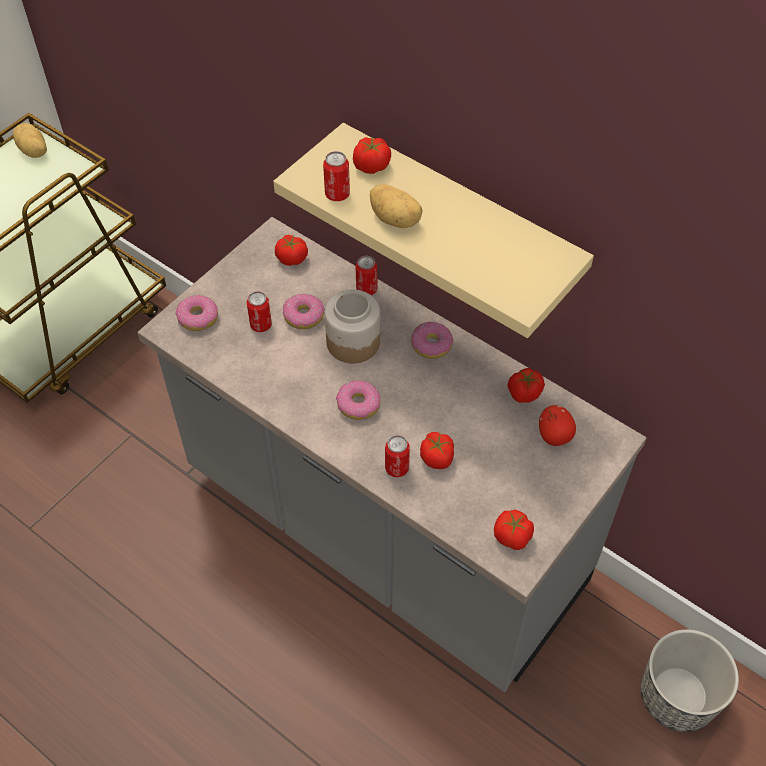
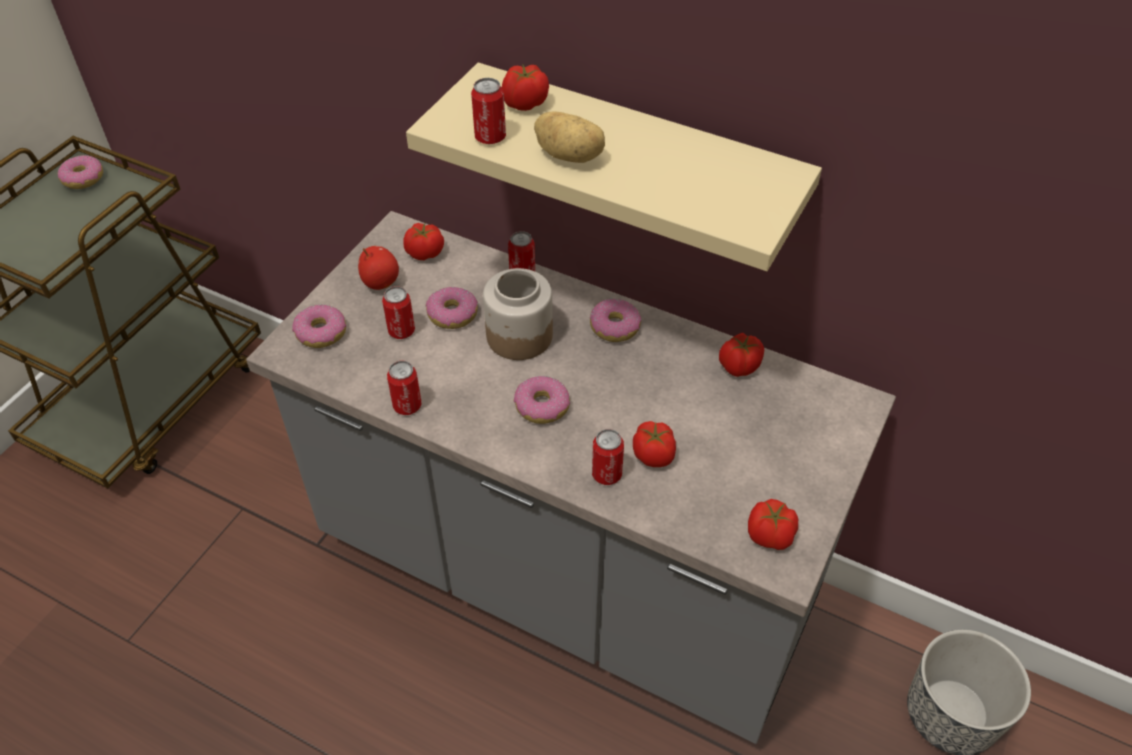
camera: 10 degrees left, 5 degrees down
(33, 151) = (83, 179): potato -> donut
(254, 389) = (407, 406): none -> can
(554, 436) = (788, 409): apple -> apple (380, 282)

